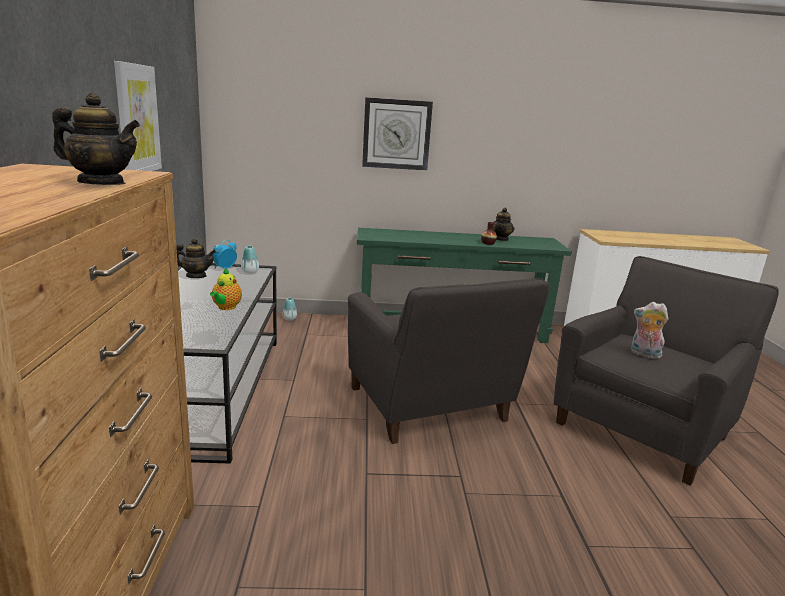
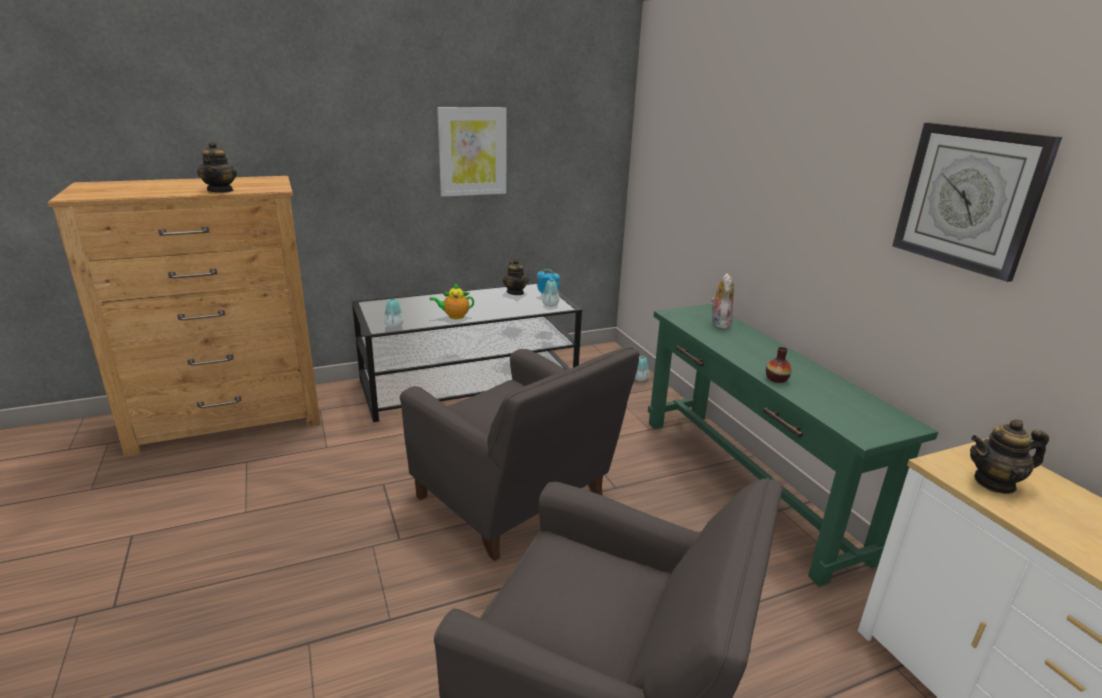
camera: 70 degrees right, 5 degrees up
(217, 336) = (394, 326): none -> vase
(396, 134) = (759, 193): wall clock -> wall clock (969, 198)
(431, 408) = (517, 501): grey armchair -> grey armchair turned 90 degrees counterclockwise
(501, 239) = (824, 386): teapot -> teapot (995, 483)
(644, 354) = (560, 580): plush toy -> plush toy (719, 323)

